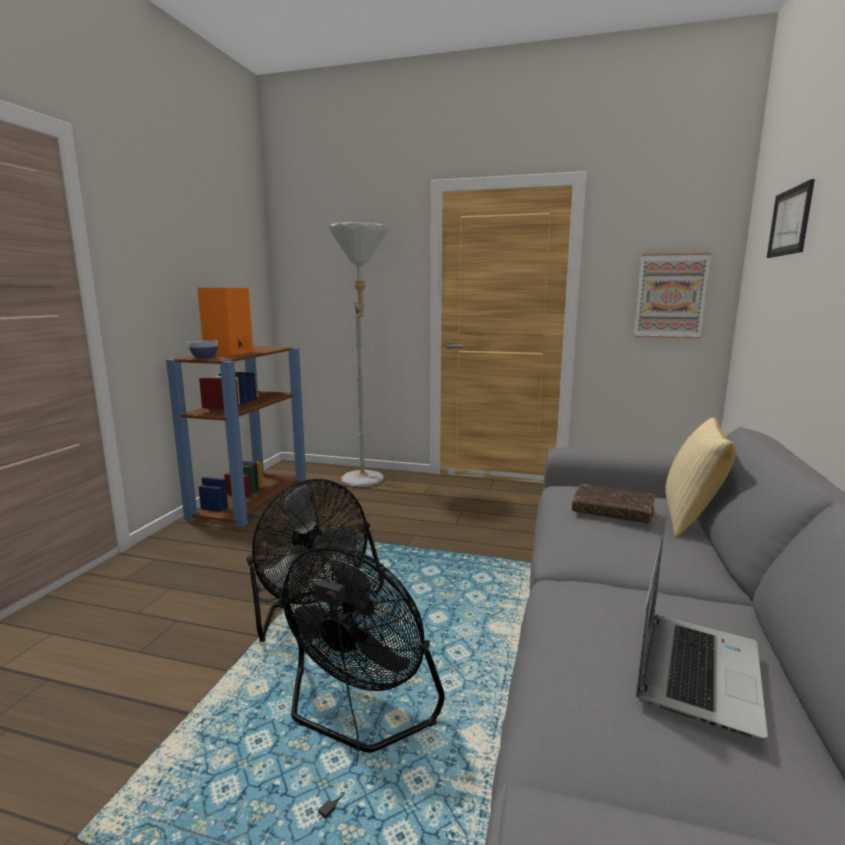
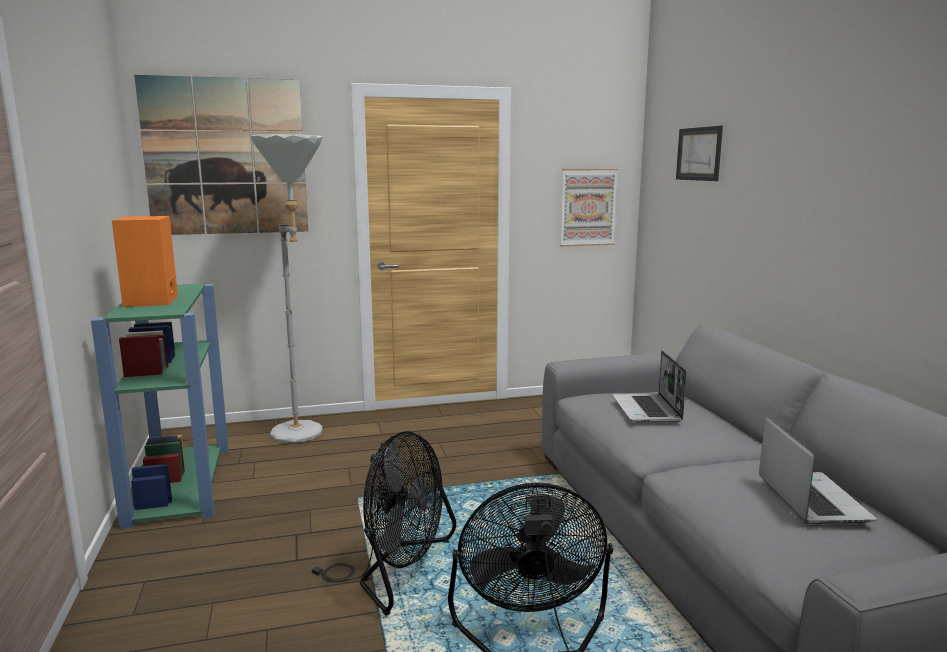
camera: 30 degrees left, 0 degrees up
(204, 358) = (143, 312): bowl -> none
(252, 498) = (181, 483): brown bookcase -> green bookcase
(332, 249) = (226, 157): none -> picture
(612, 512) = (647, 410): brown book -> laptop
(691, 518) = (696, 404): pillow -> none

